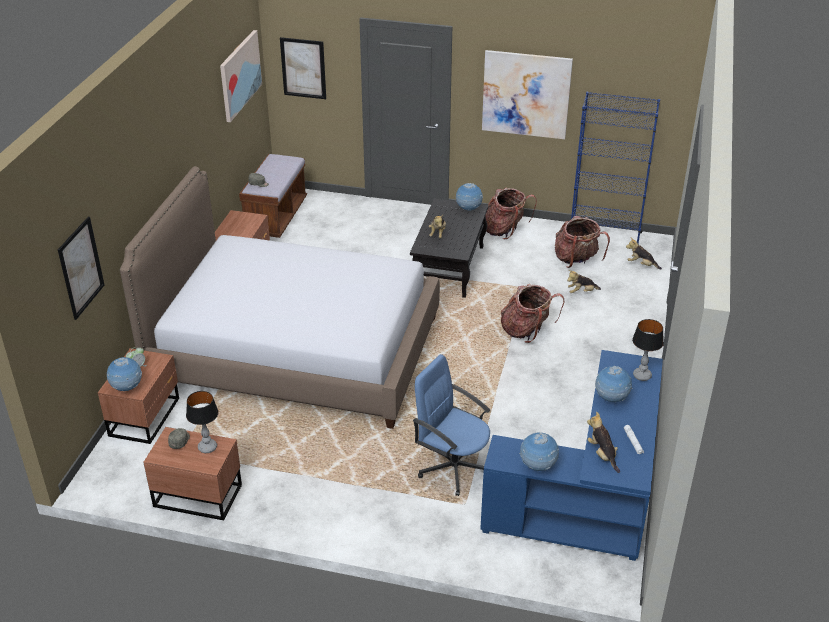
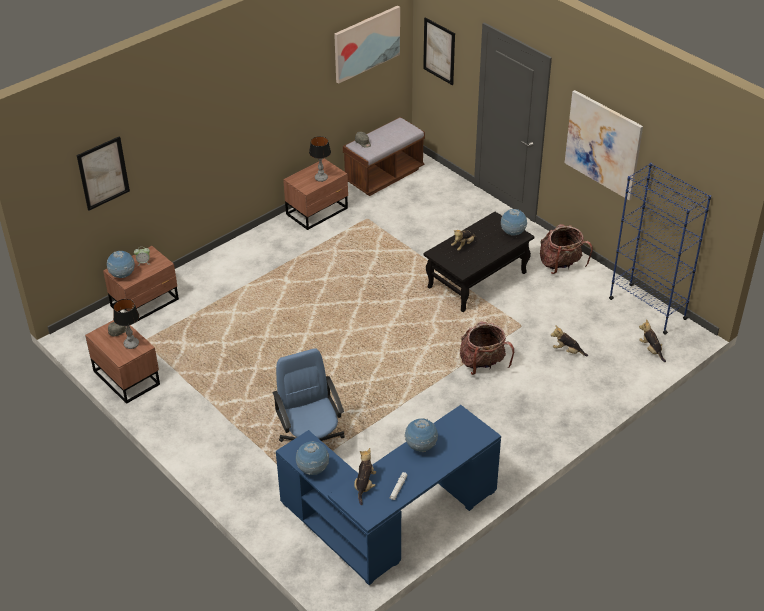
camera: 35 degrees right, 5 degrees up
(296, 351) = (290, 299): bed -> none
(577, 260) = (595, 320): backpack -> none
(641, 376) = (467, 441): table lamp -> table lamp (321, 178)

